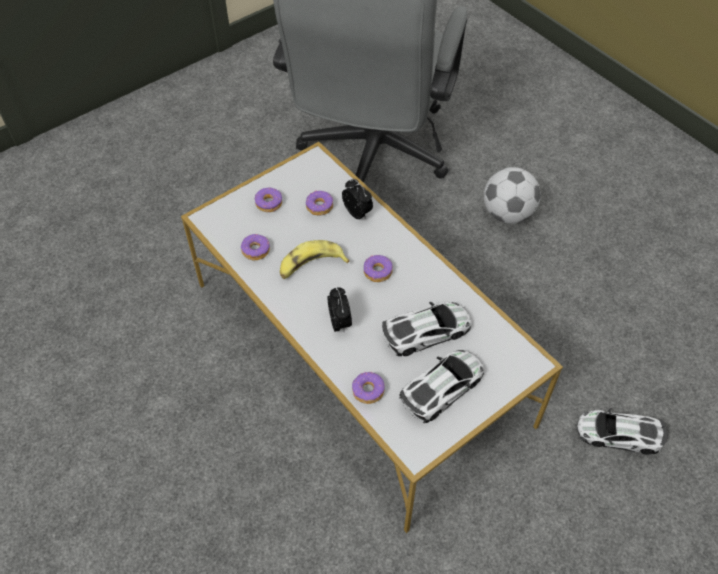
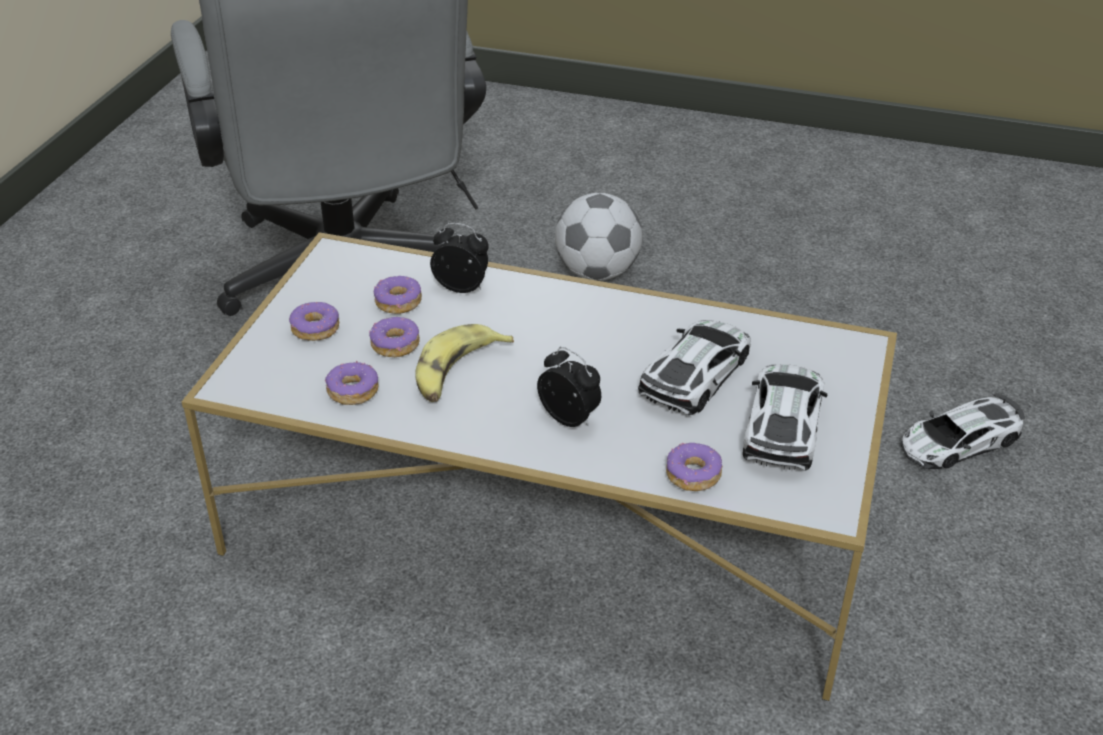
camera: 35 degrees left, 15 degrees down
(377, 272) = (560, 339): donut -> donut (395, 345)

